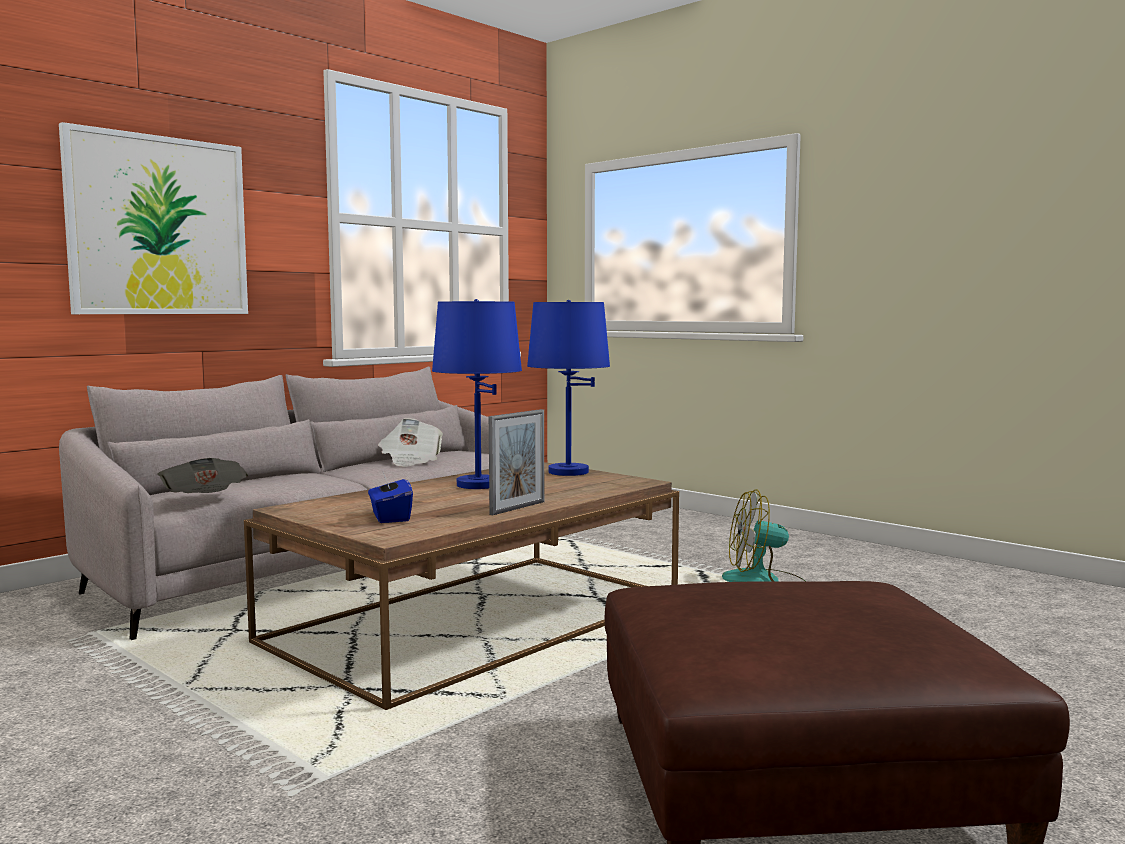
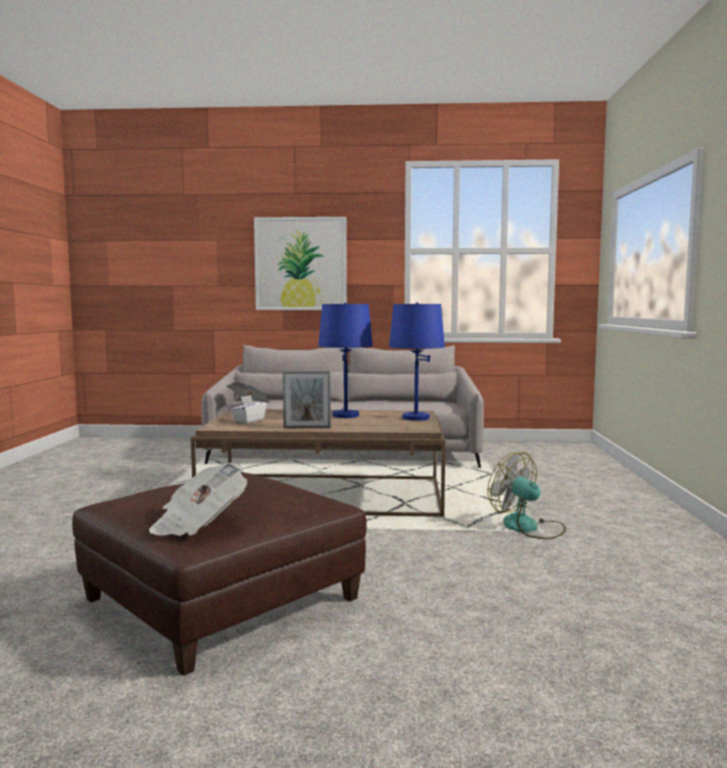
camera: 50 degrees right, 0 degrees up
(390, 517) = (248, 421): blue tissue box -> white tissue box
(410, 461) = (397, 402): newspaper -> newspaper (198, 524)

